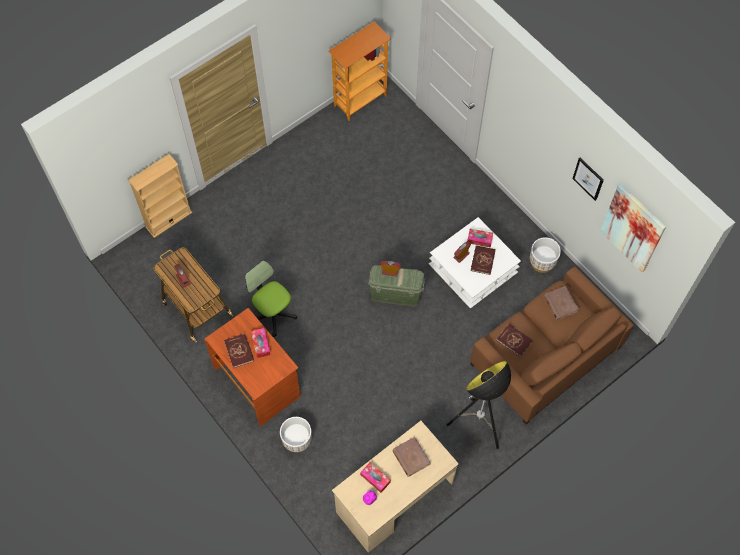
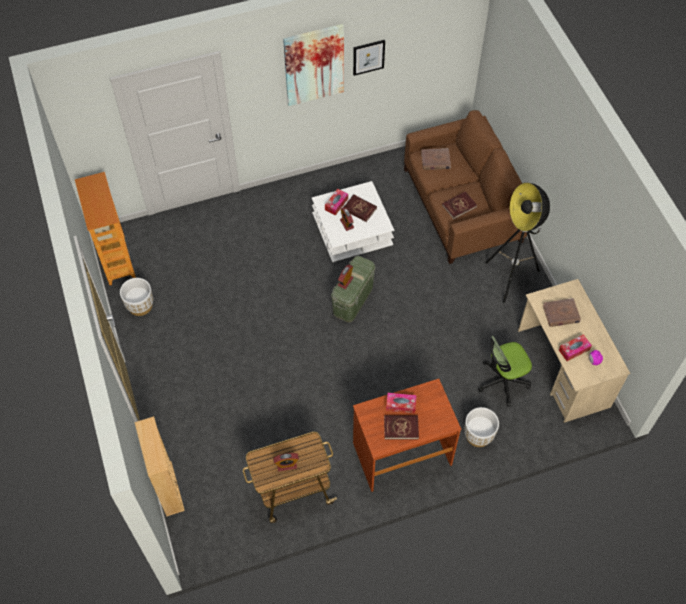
camera: 70 degrees left, 5 degrees down
(272, 314) = (329, 416): office chair -> office chair (502, 381)
(542, 262) = (369, 175): white planter -> white planter (140, 305)
(632, 228) = (427, 49): picture -> picture (314, 65)

